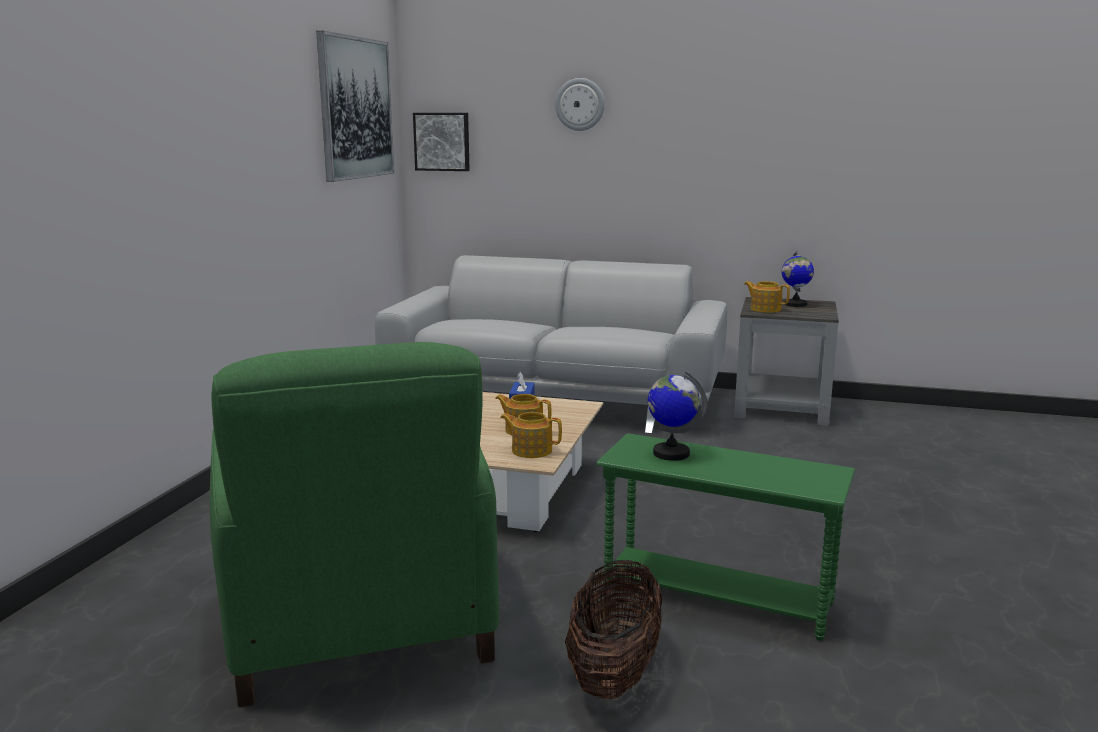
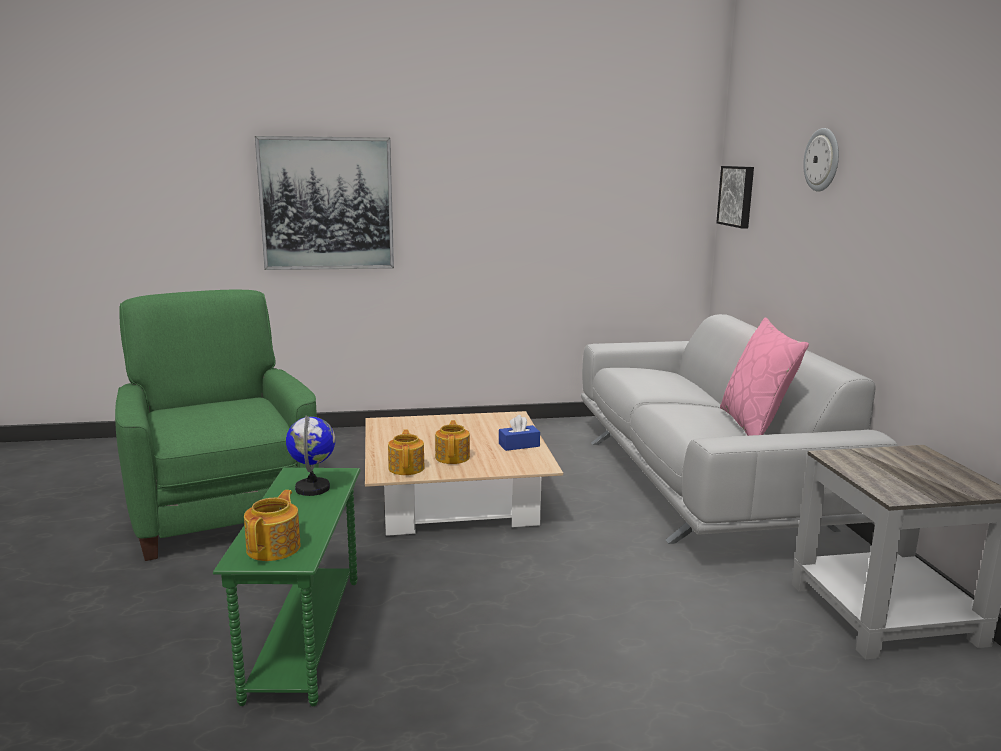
camera: 65 degrees right, 0 degrees up
(355, 108) = (632, 161): picture -> picture (327, 204)
(360, 622) = (223, 510): green armchair -> green armchair turned 105 degrees clockwise
(614, 672) = (171, 609): basket -> none
(627, 325) = (755, 426): none -> pink pillow
(765, 309) = (863, 460): teapot -> teapot (275, 547)
(795, 304) = (935, 474): globe -> none

